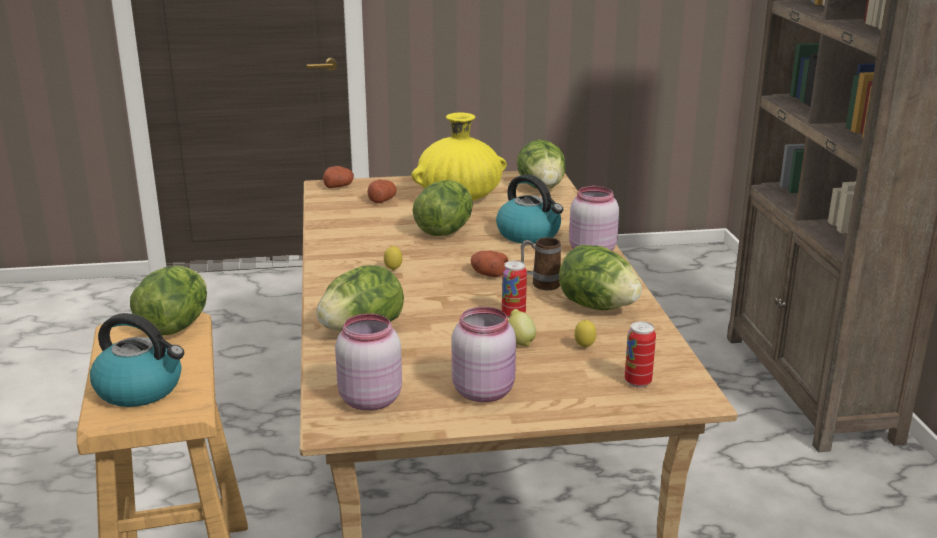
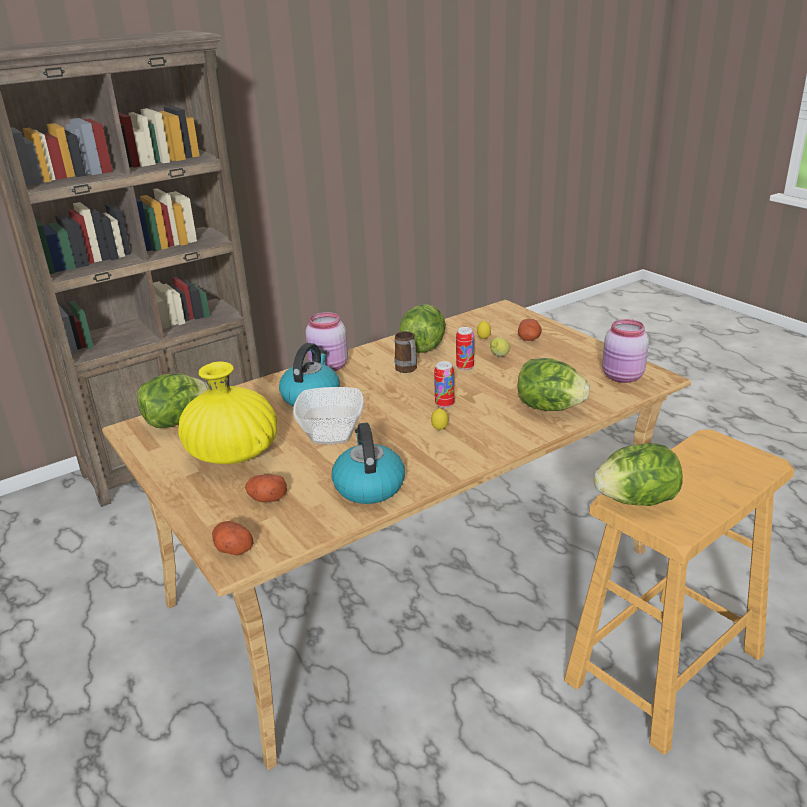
camera: 115 degrees left, 5 degrees up
(141, 389) = (722, 467): kettle -> kettle (368, 486)
(445, 231) = (332, 434): lettuce -> bowl
(484, 391) = (568, 351): pink jar -> none
(488, 274) = (408, 391): potato -> potato (529, 339)
(638, 382) = (505, 320): can -> can (444, 404)

